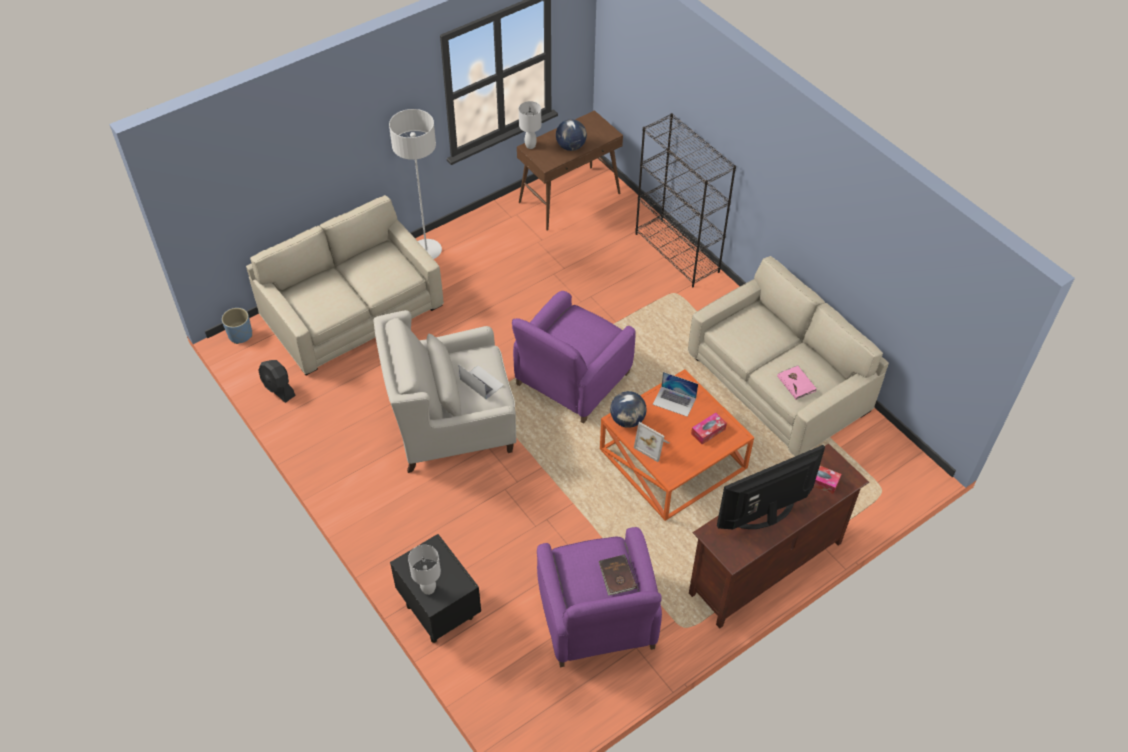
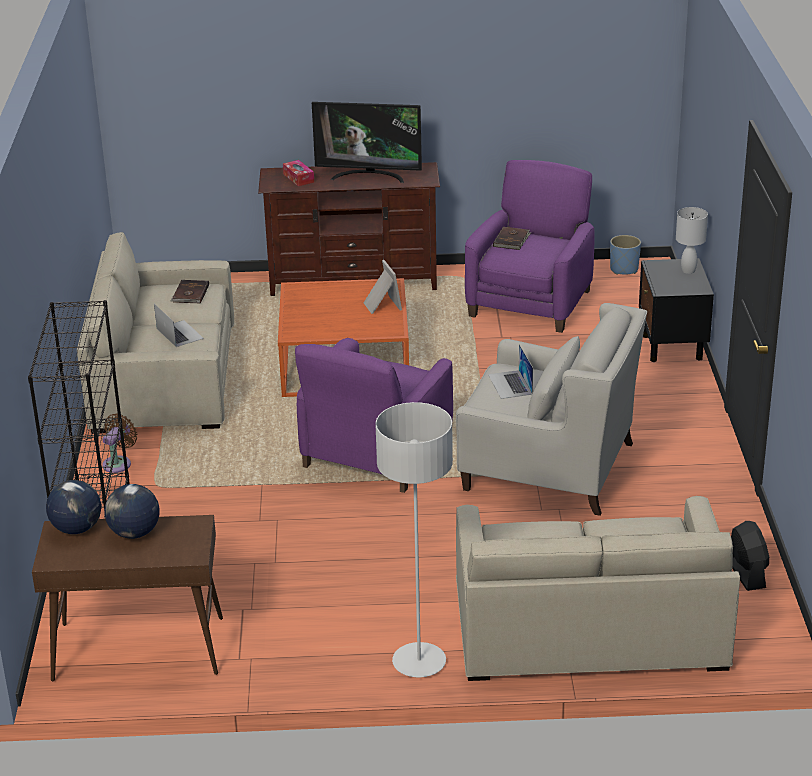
camera: 145 degrees left, 20 degrees down
(240, 335) = (772, 657): blue planter -> blue planter (624, 269)
(530, 145) = (187, 557): white table lamp -> none
(571, 379) = (375, 453): purple armchair -> purple armchair turned 135 degrees clockwise
(627, 420) = (384, 328): globe -> globe (77, 528)
(674, 401) = (320, 325): laptop -> laptop (179, 333)
(708, 431) = (317, 298): tissue box -> none
(716, 298) = (119, 463): none -> brown fan
(796, 383) = (190, 294): pink book -> brown book

